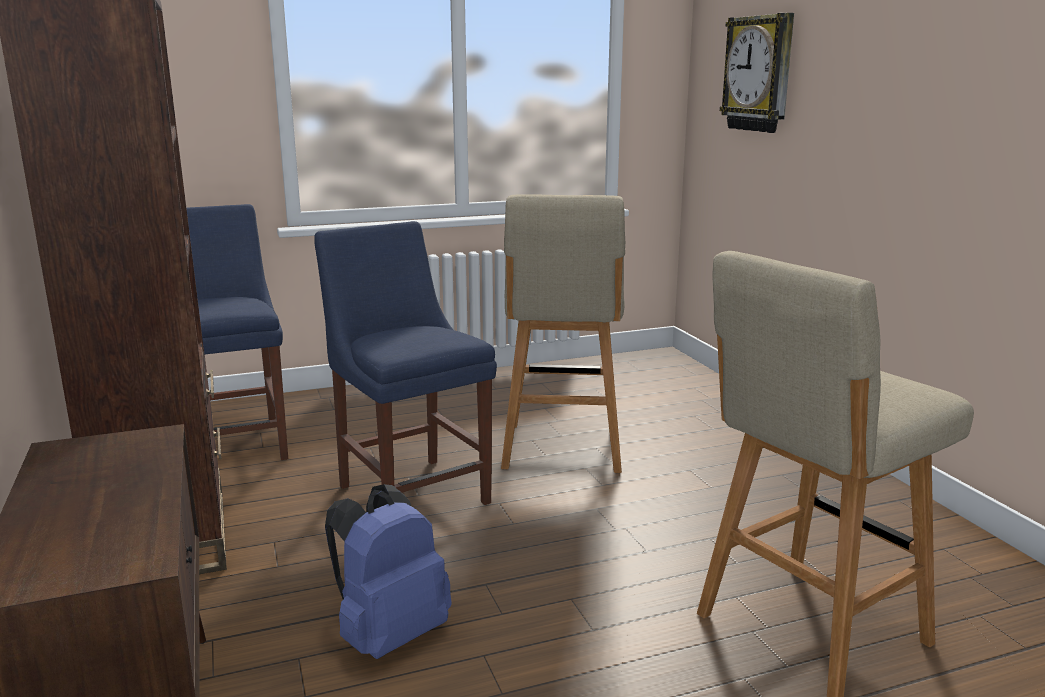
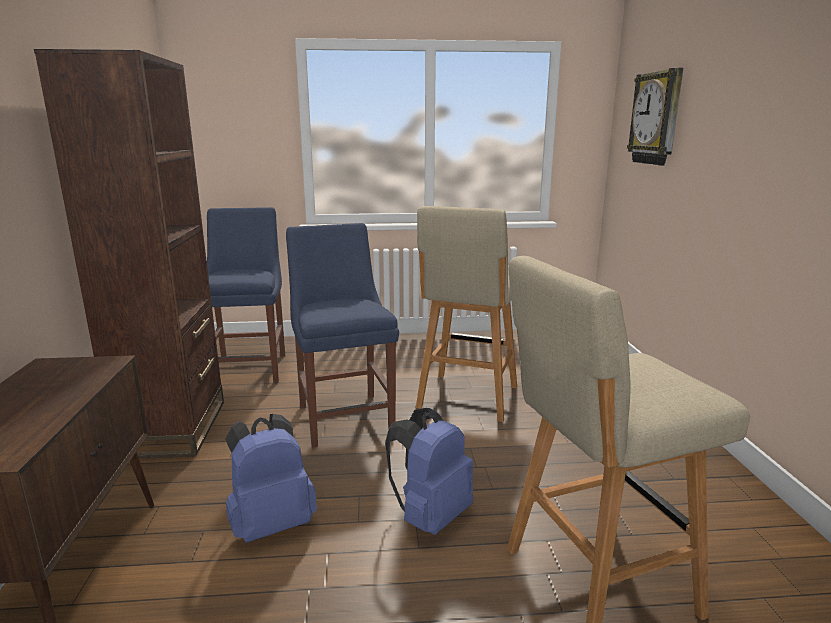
camera: 15 degrees right, 0 degrees up
(588, 593) = (430, 516): none -> blue backpack

